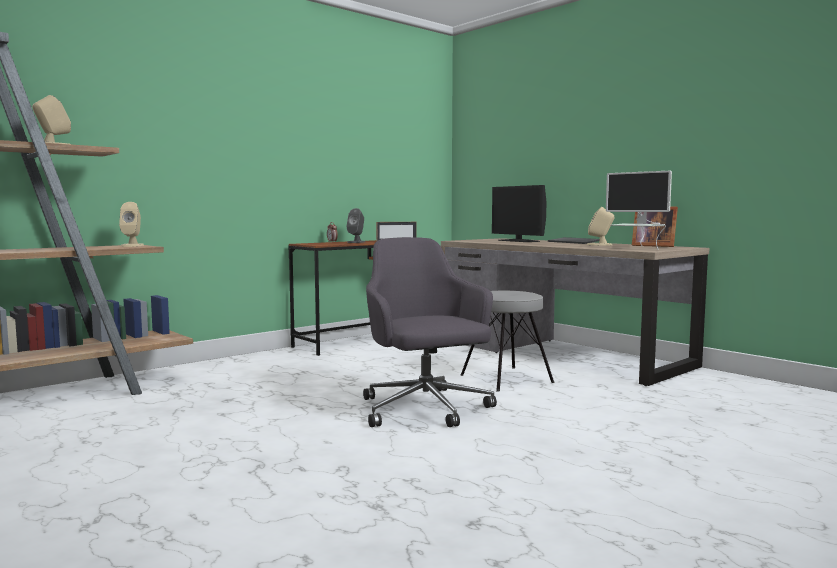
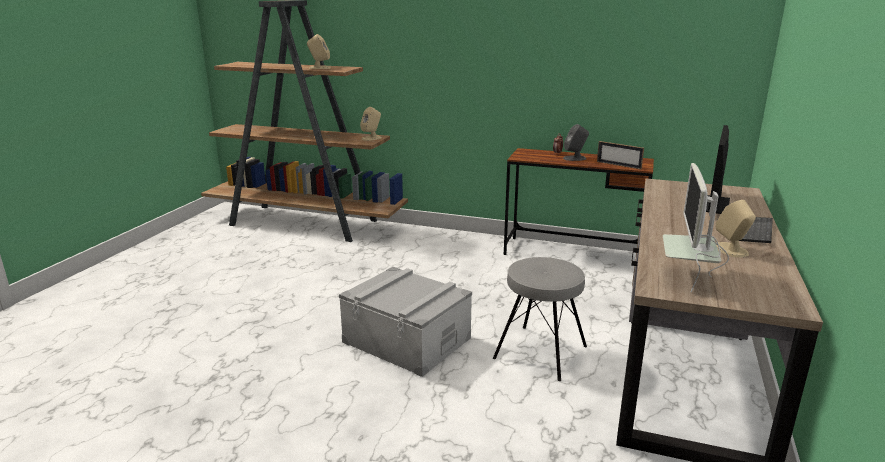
camera: 60 degrees right, 15 degrees up
(425, 409) = (407, 340): grey office chair -> grey storage box
(652, 246) = (774, 281): picture frame -> none

